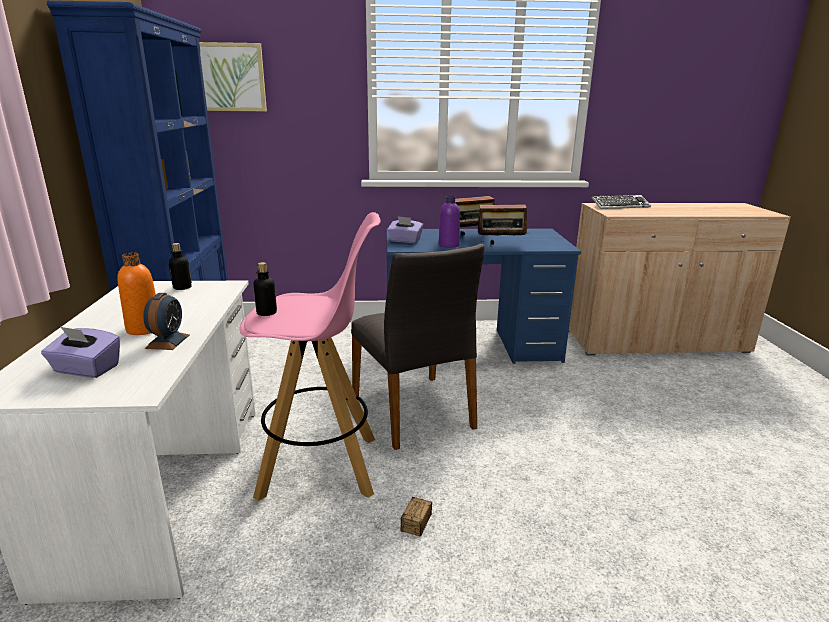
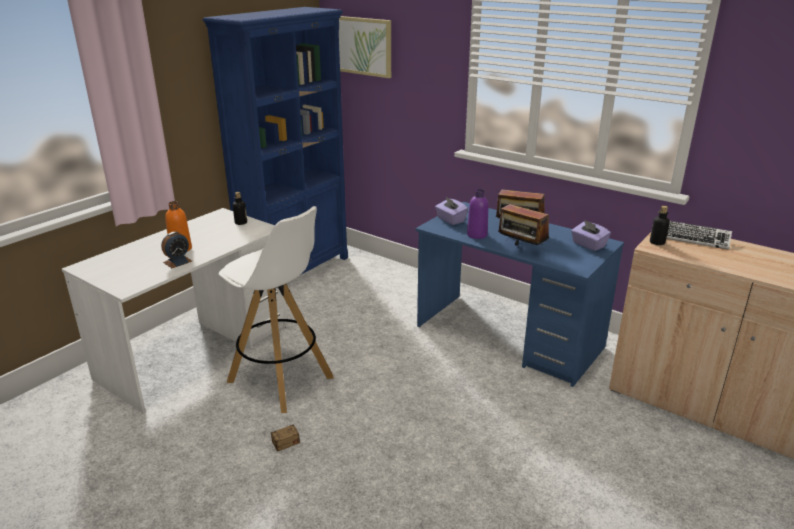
camera: 40 degrees right, 5 degrees up
(86, 369) = (126, 266): purple tissue box -> purple tissue box (588, 245)
(266, 313) = (245, 259): bottle -> bottle (657, 242)
(321, 466) = (281, 380): pink stool -> white stool
(414, 411) = (386, 371): grey chair -> none

